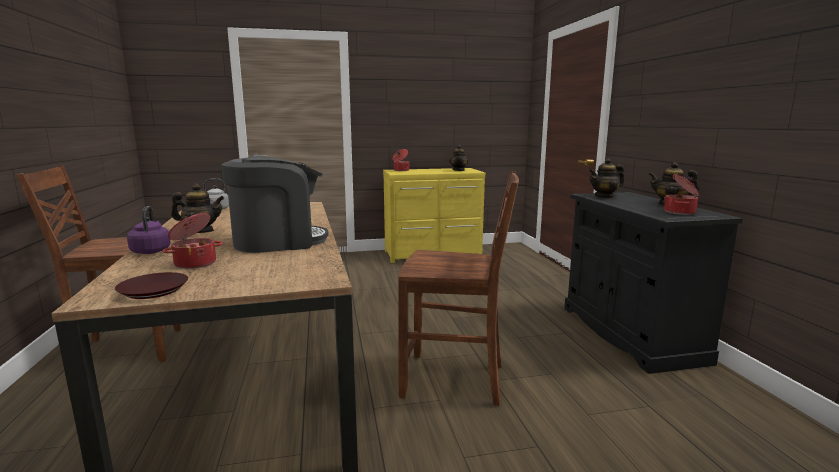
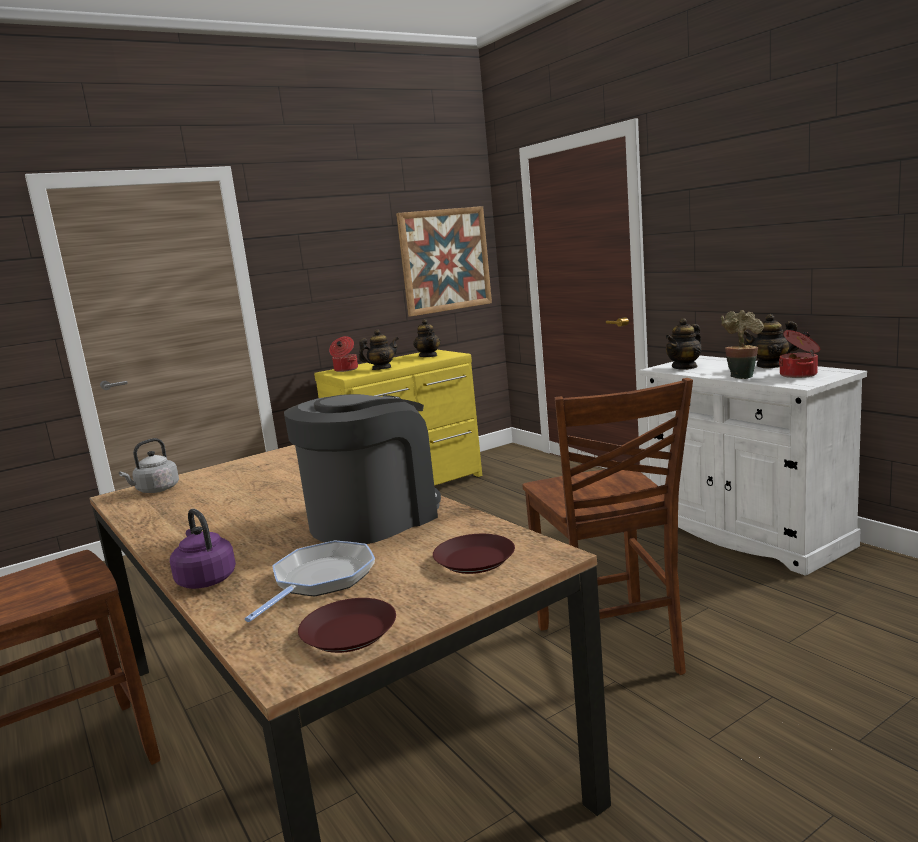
camera: 20 degrees left, 0 degrees up
(195, 263) = (320, 580): cooking pot -> frying pan
(201, 231) = (216, 530): teapot -> teapot (381, 369)
(283, 273) = (475, 560): none -> brown plate
(455, 380) = (610, 650): brown chair -> brown chair turned 90 degrees clockwise
(487, 108) = (445, 260): none -> picture
(629, 333) = (746, 533): black cabinet -> white cabinet
(634, 207) = (741, 376): none -> potted plant

